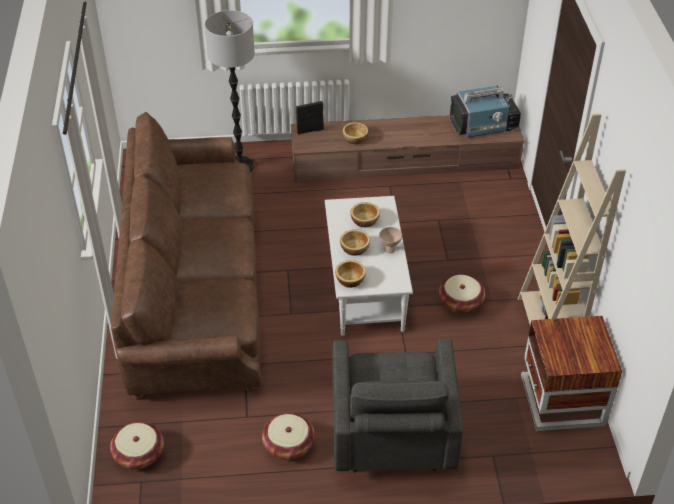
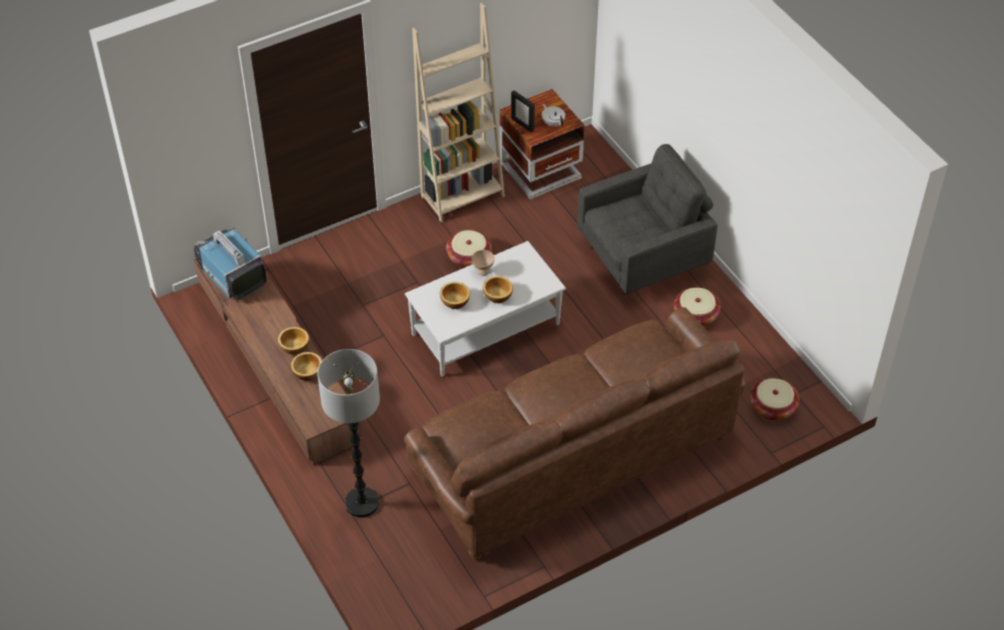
camera: 115 degrees left, 5 degrees up
(310, 131) = (312, 416): picture frame -> picture frame (523, 124)
(350, 279) = (539, 285): bowl -> bowl (294, 347)
(561, 350) = (553, 123): none -> white teapot

